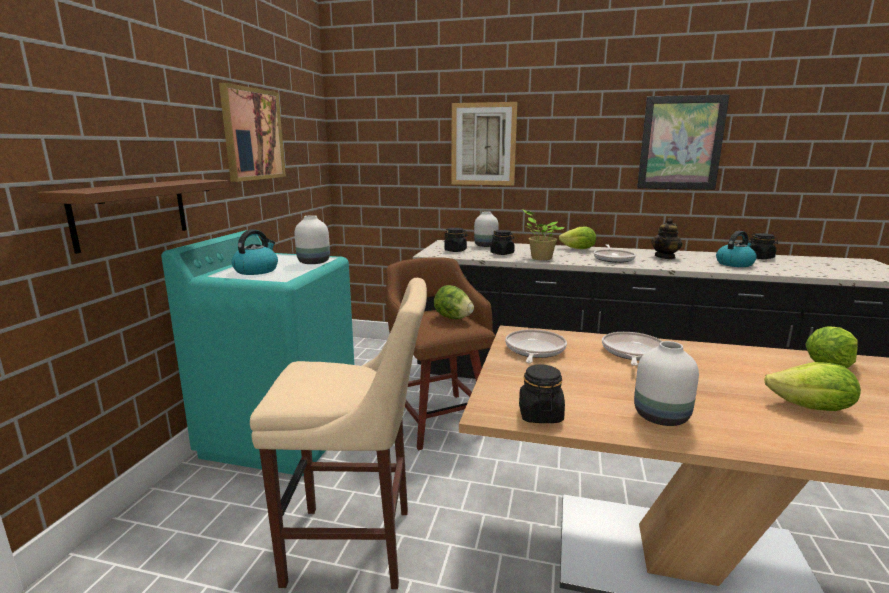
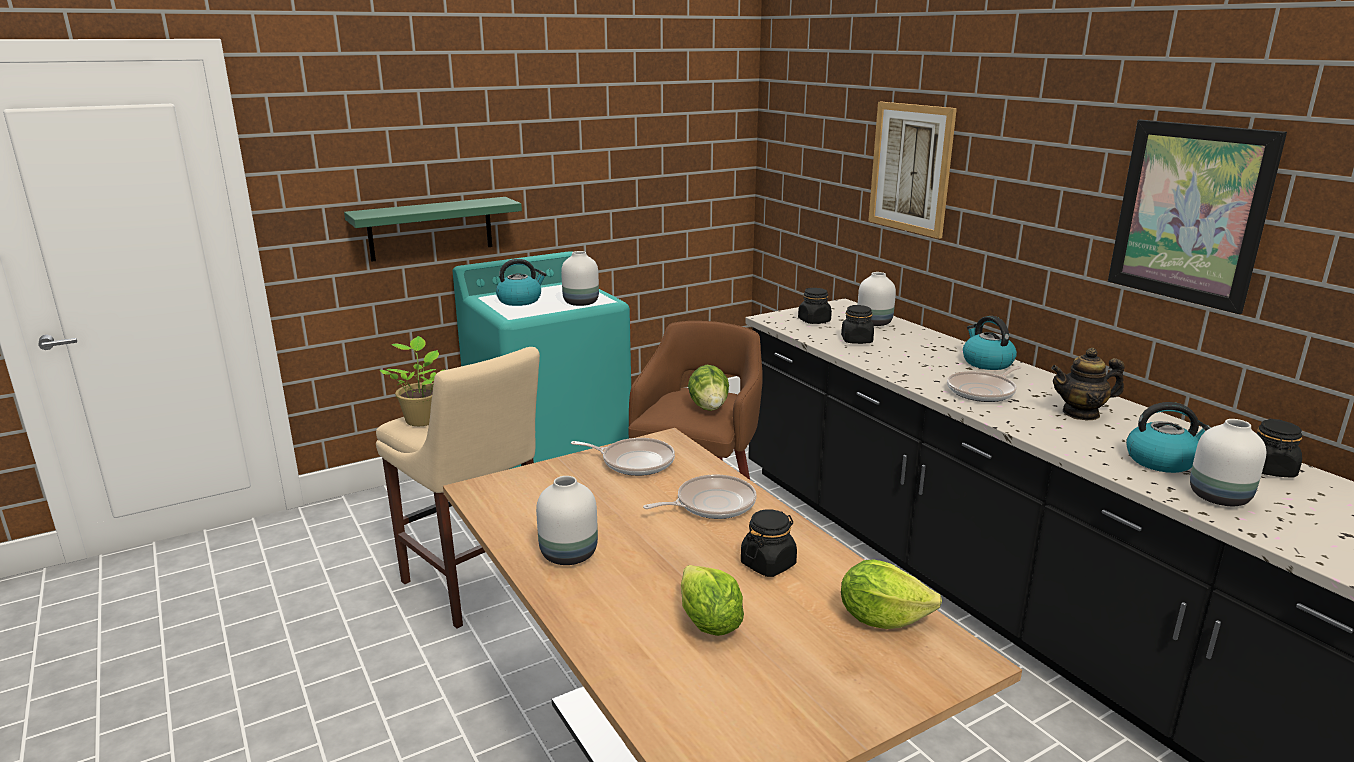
camera: 45 degrees right, 5 degrees up
(131, 212) = (430, 228): brown shelf -> green shelf
(252, 134) = (604, 143): picture -> none
(534, 350) = (634, 462): frying pan -> frying pan turned 45 degrees clockwise
(539, 258) = (882, 360): potted plant -> potted plant (422, 419)
(540, 415) = (498, 507): black jar -> black jar (768, 564)
(578, 249) = (986, 362): lettuce -> kettle
(783, 269) = (1220, 497): none -> white vase

